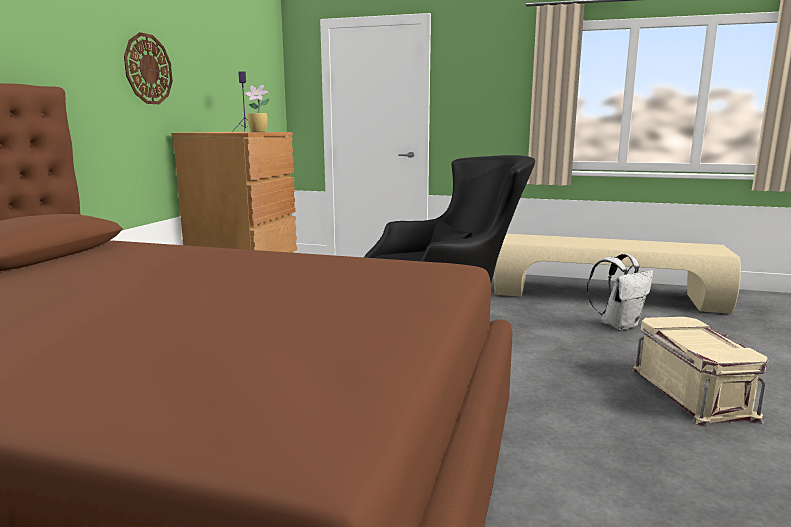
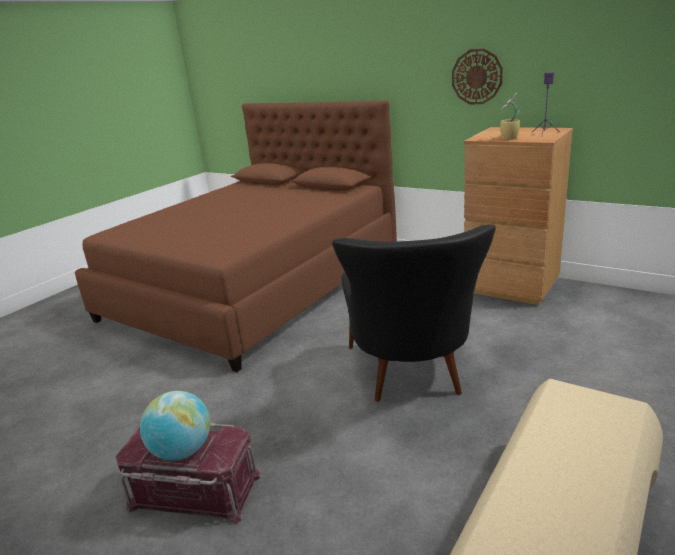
camera: 110 degrees right, 10 degrees up
(618, 325) = (383, 531): white backpack -> none
(693, 393) = (194, 492): beige storage box -> red storage box
(704, 336) = (182, 451): none -> globe

